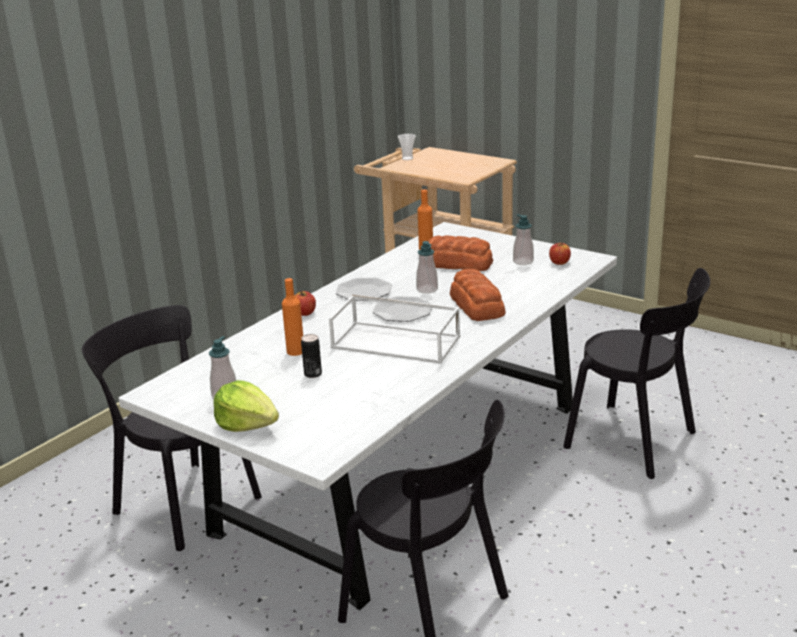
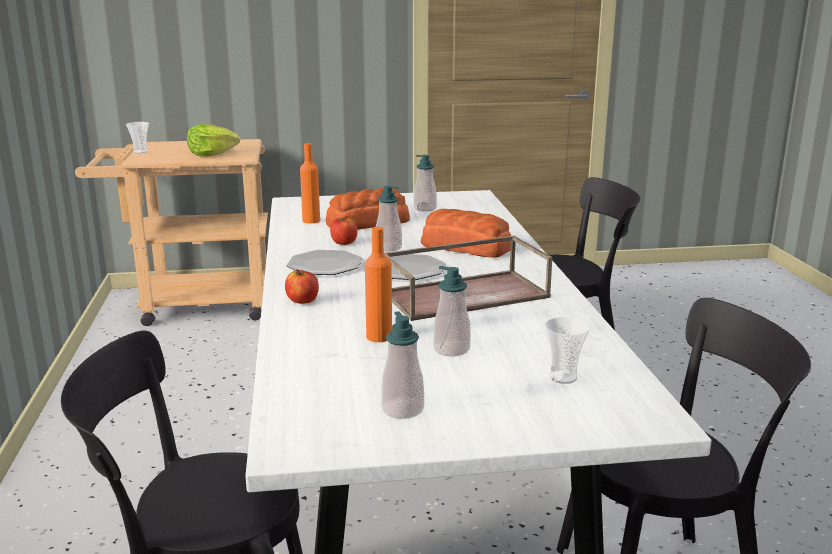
camera: 45 degrees left, 5 degrees down
(247, 424) = (502, 425): lettuce -> lettuce (211, 154)
(313, 374) = (451, 349): can -> soap dispenser
(329, 414) = (563, 377): none -> cup
(397, 342) = (466, 294): white tray -> brown tray
(559, 262) = (457, 202): apple -> apple (344, 242)

